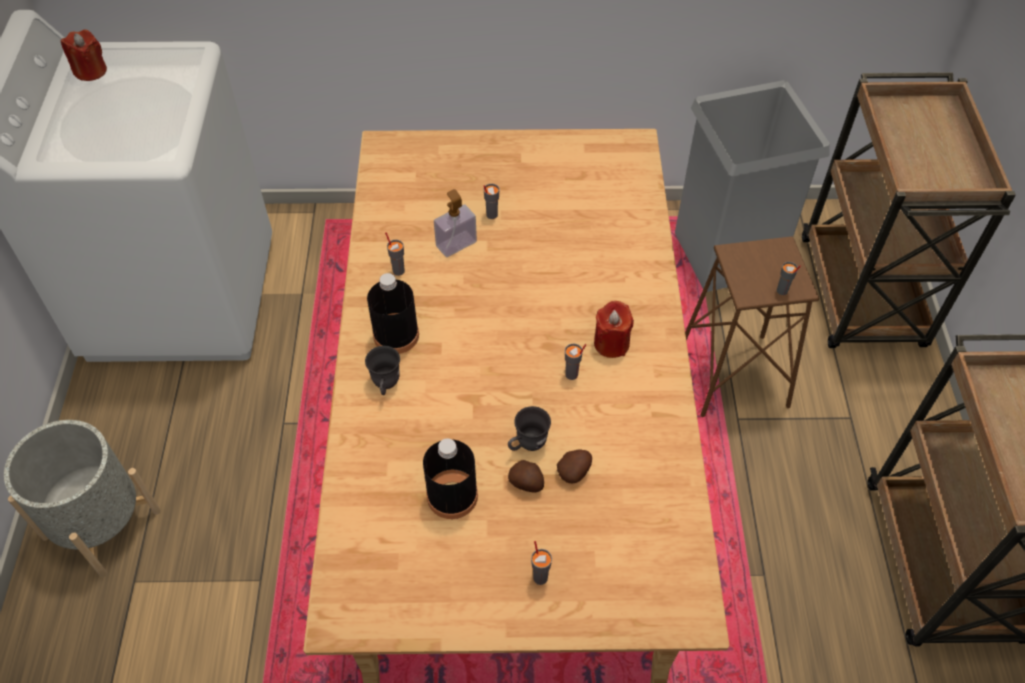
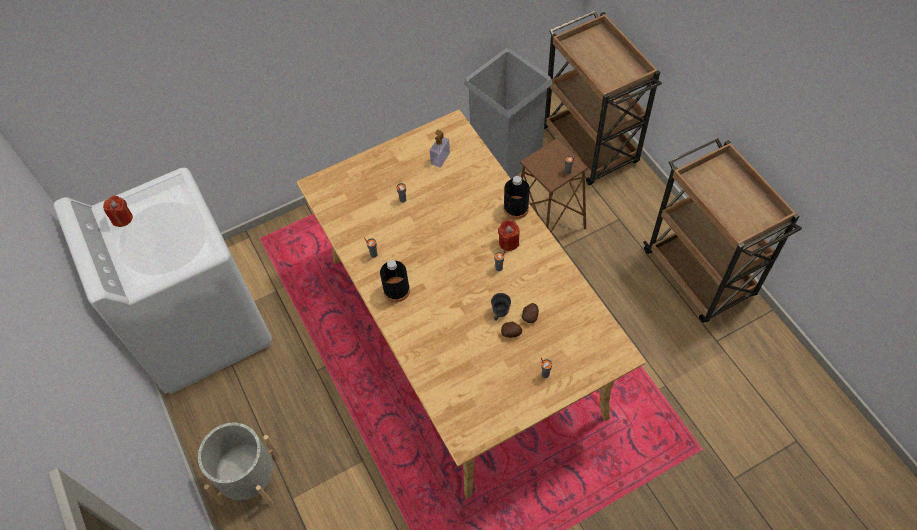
camera: 25 degrees left, 5 degrees up
(385, 385) = (409, 319): grey mug -> none
(452, 495) = (479, 357): black bottle -> black bottle (516, 208)
(456, 244) = (394, 225): soap dispenser -> soap dispenser (440, 158)

